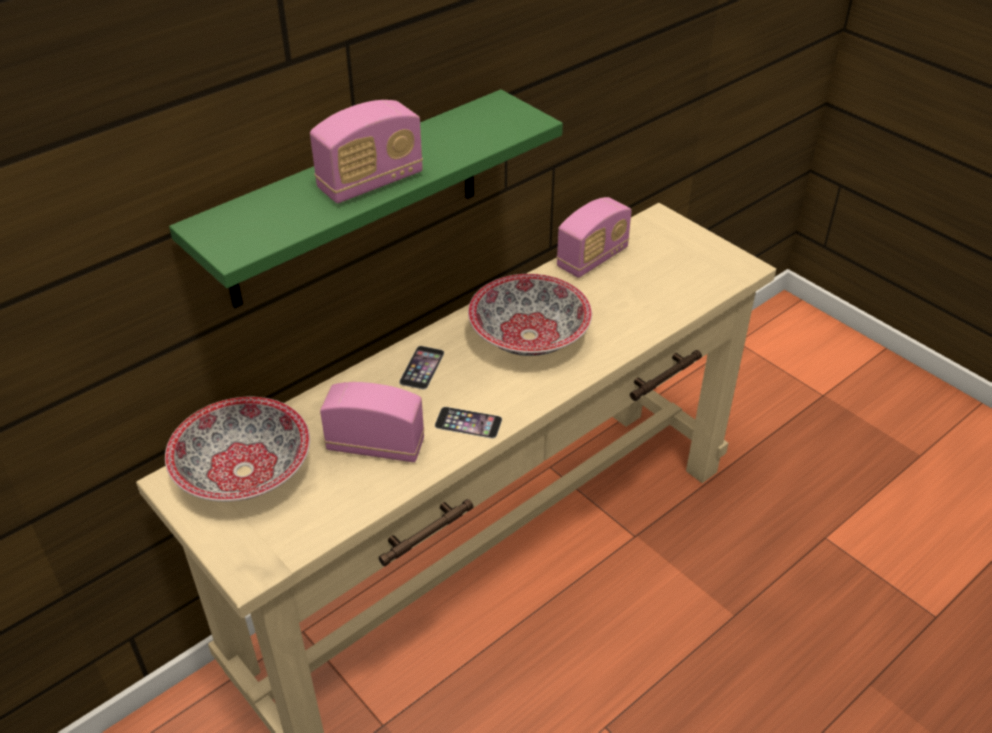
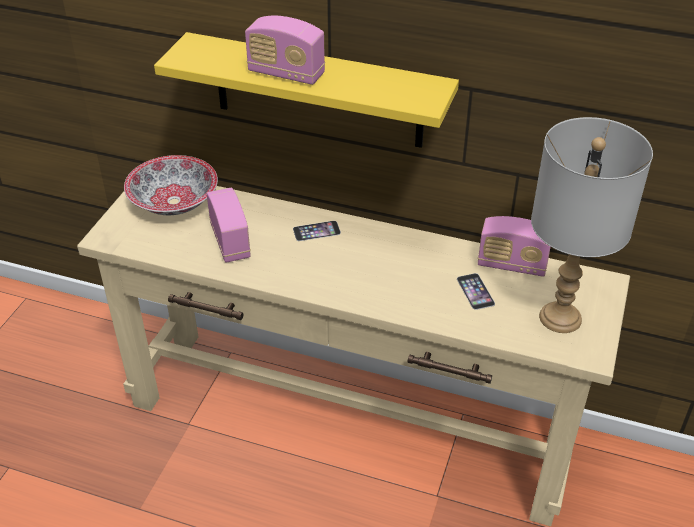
camera: 60 degrees right, 0 degrees up
(355, 200) = (318, 91): green shelf -> yellow shelf
(468, 422) = (280, 272): phone -> phone (475, 291)
(529, 337) = (390, 267): bowl -> none
(685, 263) = (559, 318): none -> grey table lamp

